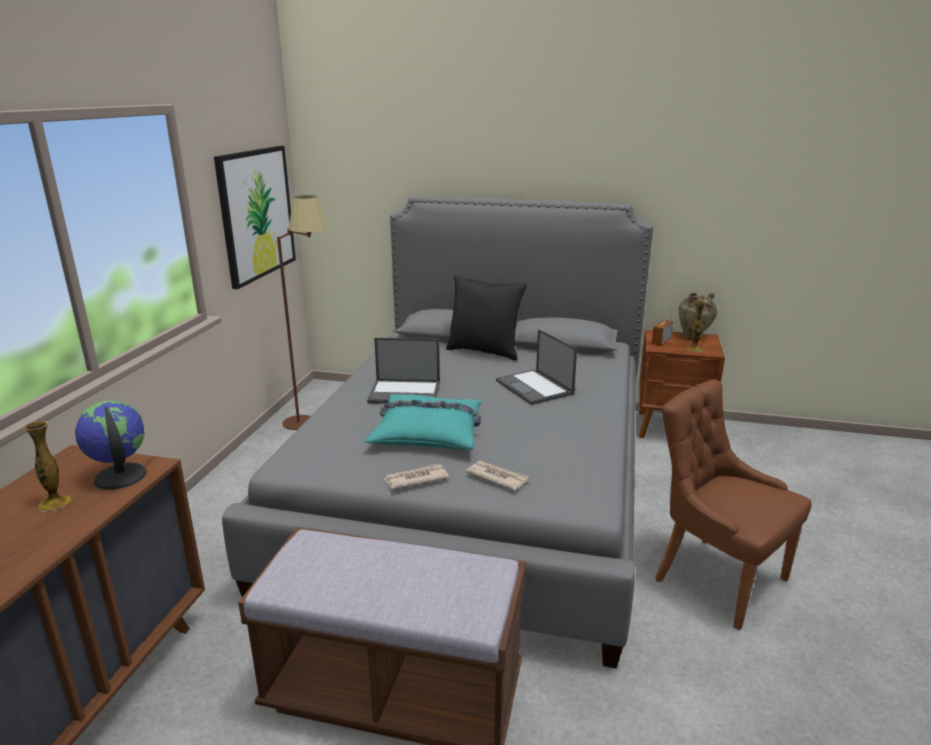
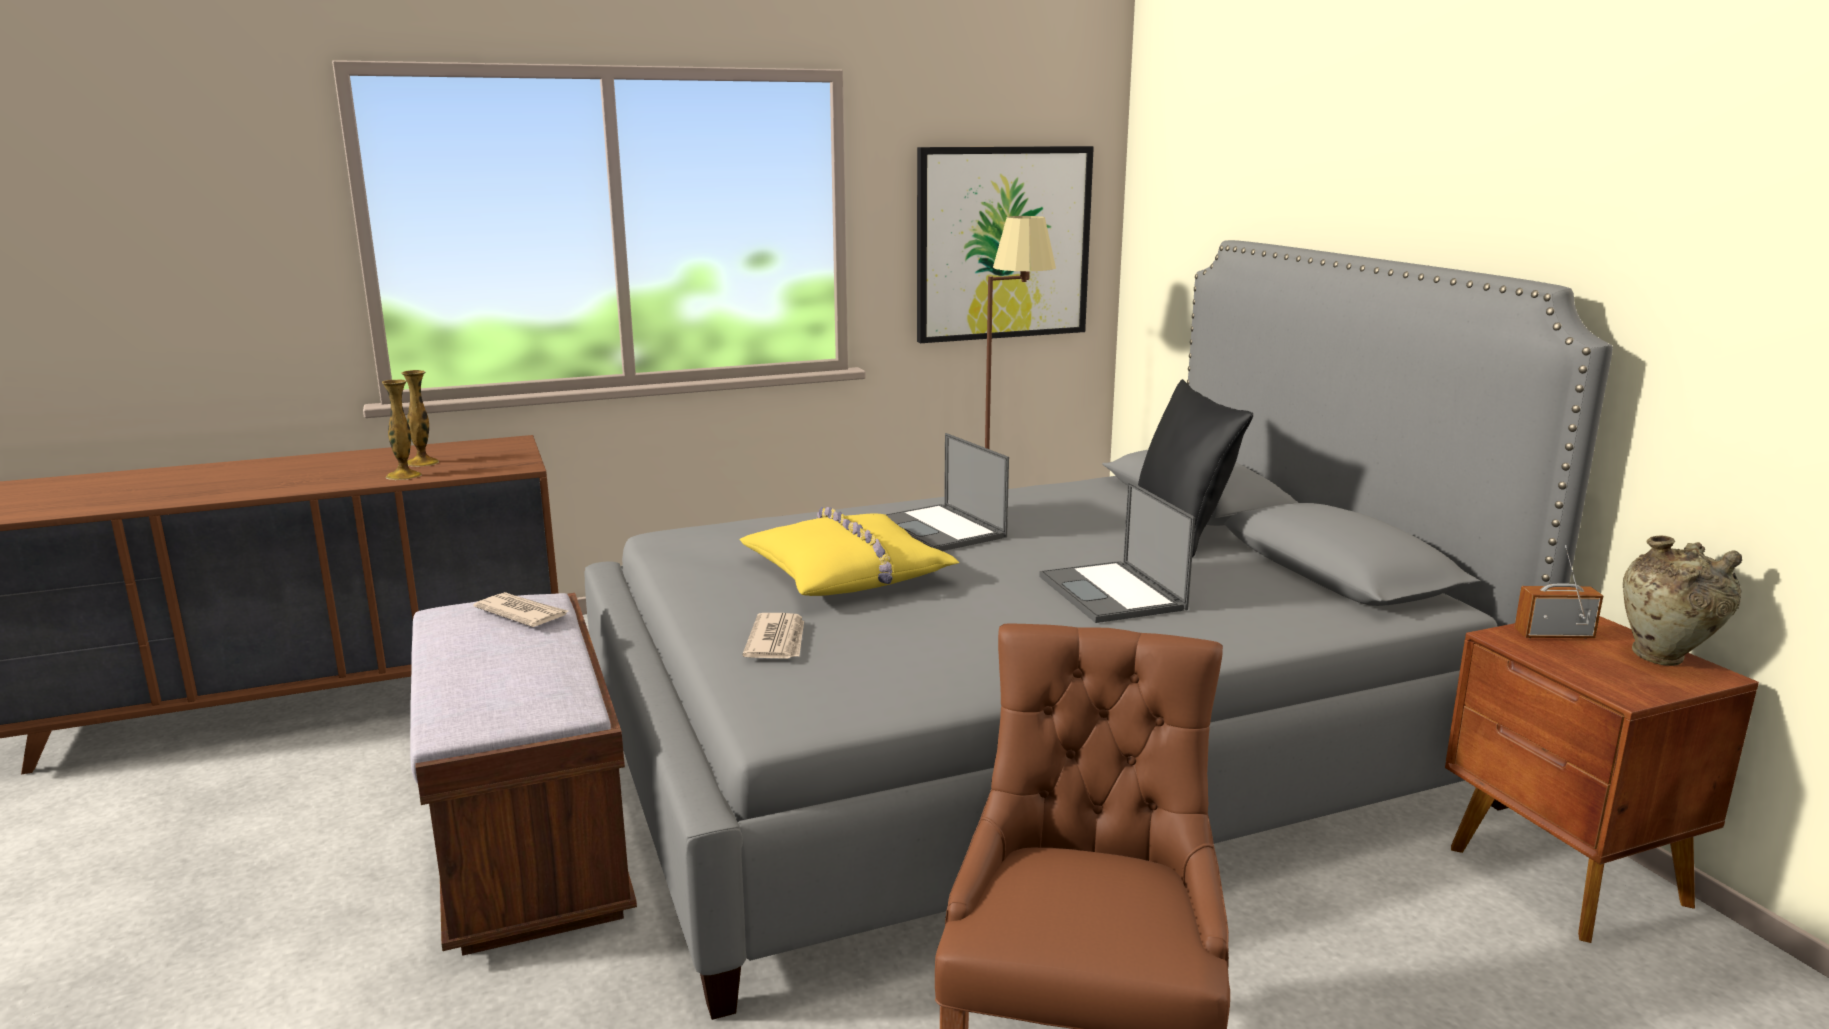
camera: 55 degrees right, 5 degrees down
(119, 476) = (488, 464): globe -> none
(415, 479) = (712, 600): newspaper -> newspaper (522, 613)
(428, 432) = (848, 573): turquoise pillow -> yellow pillow
(535, 387) = (1113, 593): laptop -> laptop turned 45 degrees counterclockwise
(694, 349) = (1594, 673): vase -> vase (404, 476)

